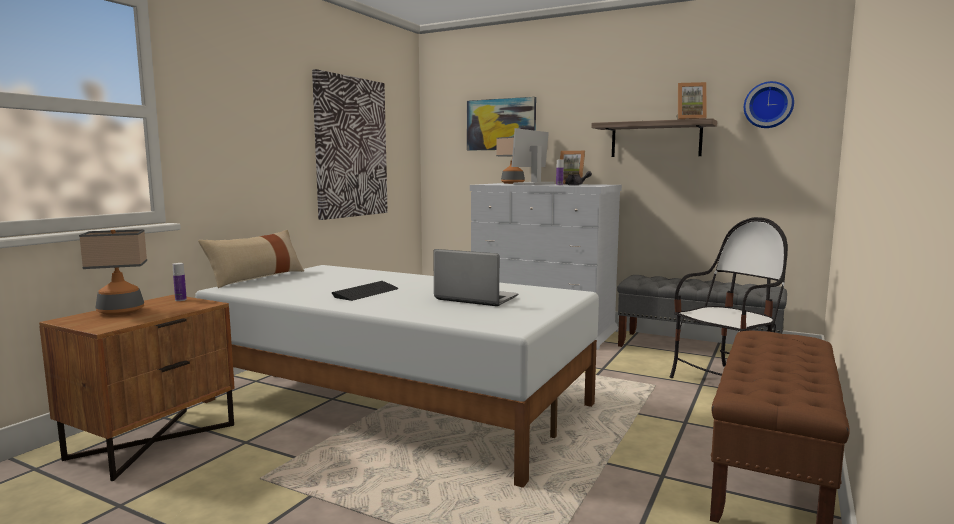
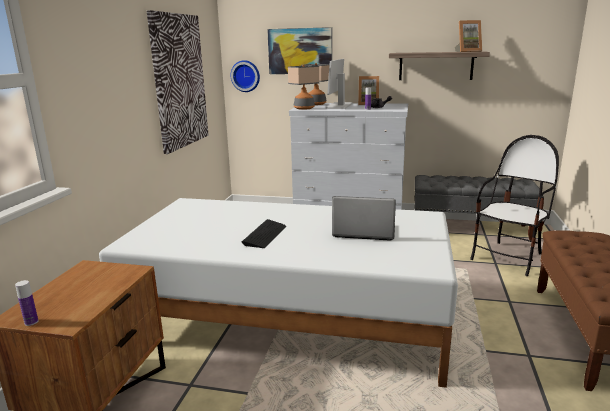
camera: 15 degrees left, 10 degrees up
(121, 311) = (58, 295): table lamp -> table lamp (304, 108)
(180, 300) = (101, 268): bottle -> bottle (31, 322)
(256, 278) = (140, 224): beige pillow -> none
(768, 105) = (525, 39): wall clock -> wall clock (246, 76)

